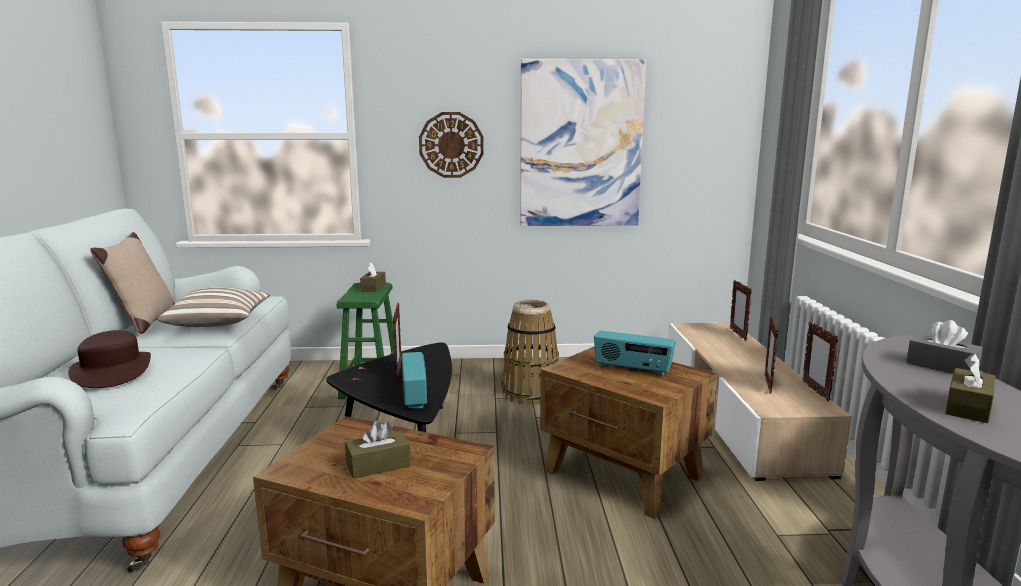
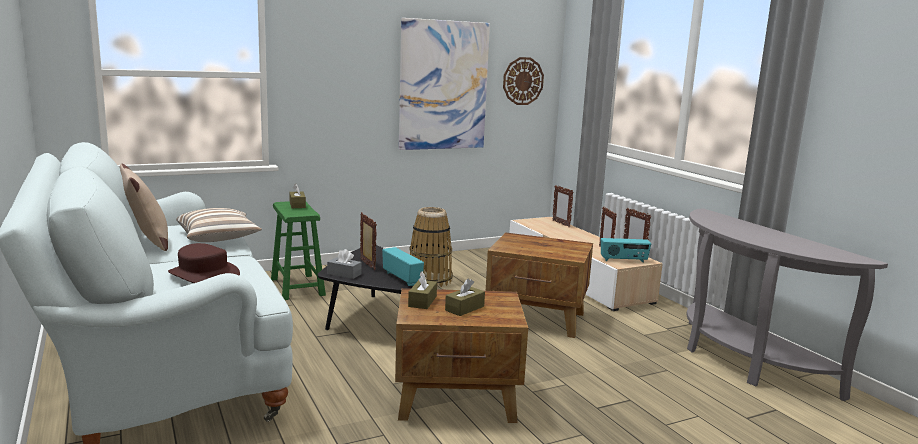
camera: 25 degrees left, 0 degrees up
(451, 145) = (346, 84): wall clock -> wall clock (523, 81)
(632, 370) = (544, 245): radio -> radio (623, 260)
(941, 366) = (731, 221): grey tissue box -> grey tissue box (344, 274)
(968, 407) = (758, 237): brown tissue box -> brown tissue box (422, 301)

